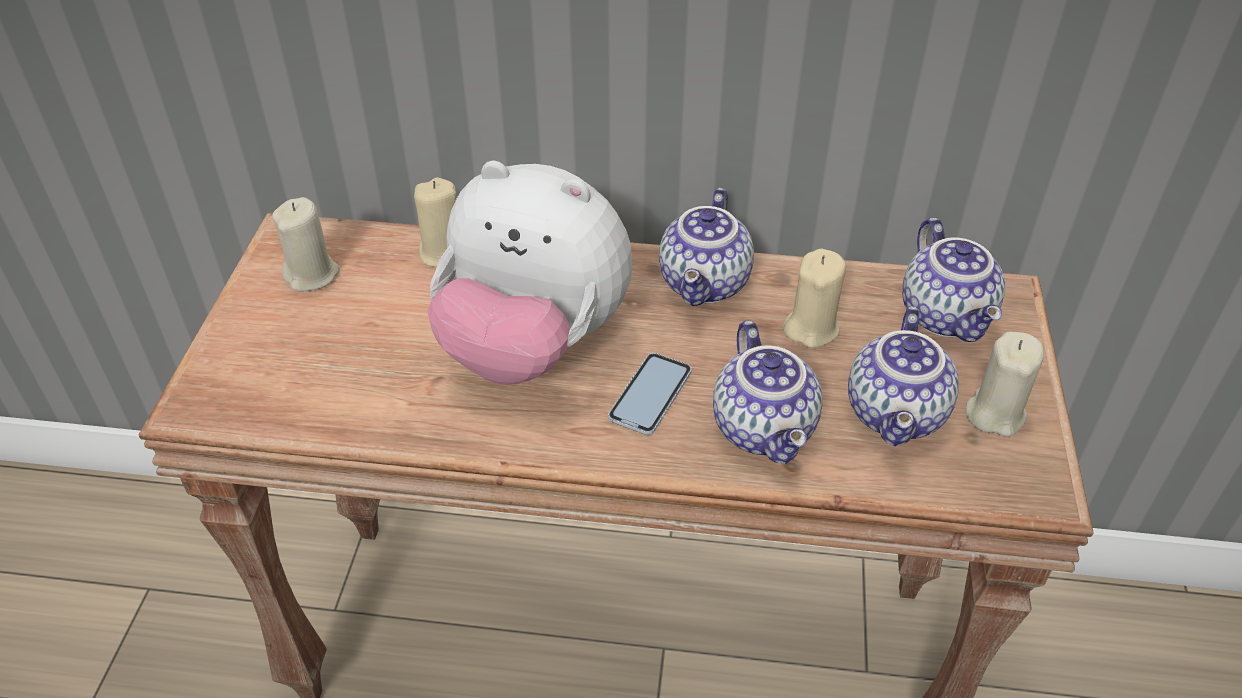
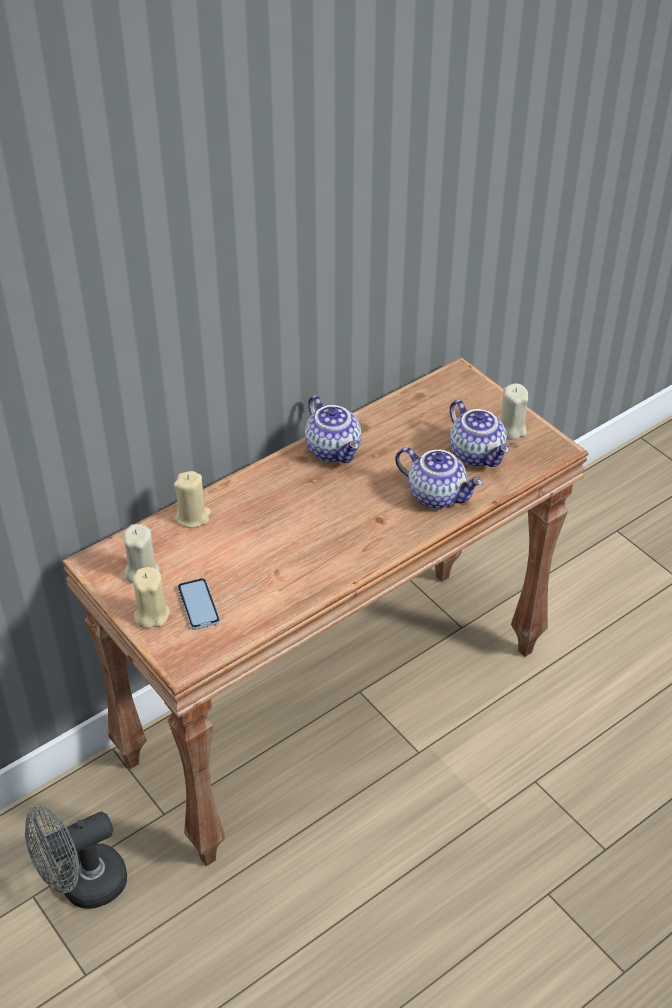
camera: 45 degrees left, 0 degrees up
(192, 617) = (83, 885): none -> grey fan
(533, 346) = (297, 528): plush toy -> none
(650, 394) = (375, 513): phone -> phone (198, 604)
(811, 328) = (402, 440): beige candle -> beige candle (151, 615)
(947, 316) = (448, 399): teapot -> none

